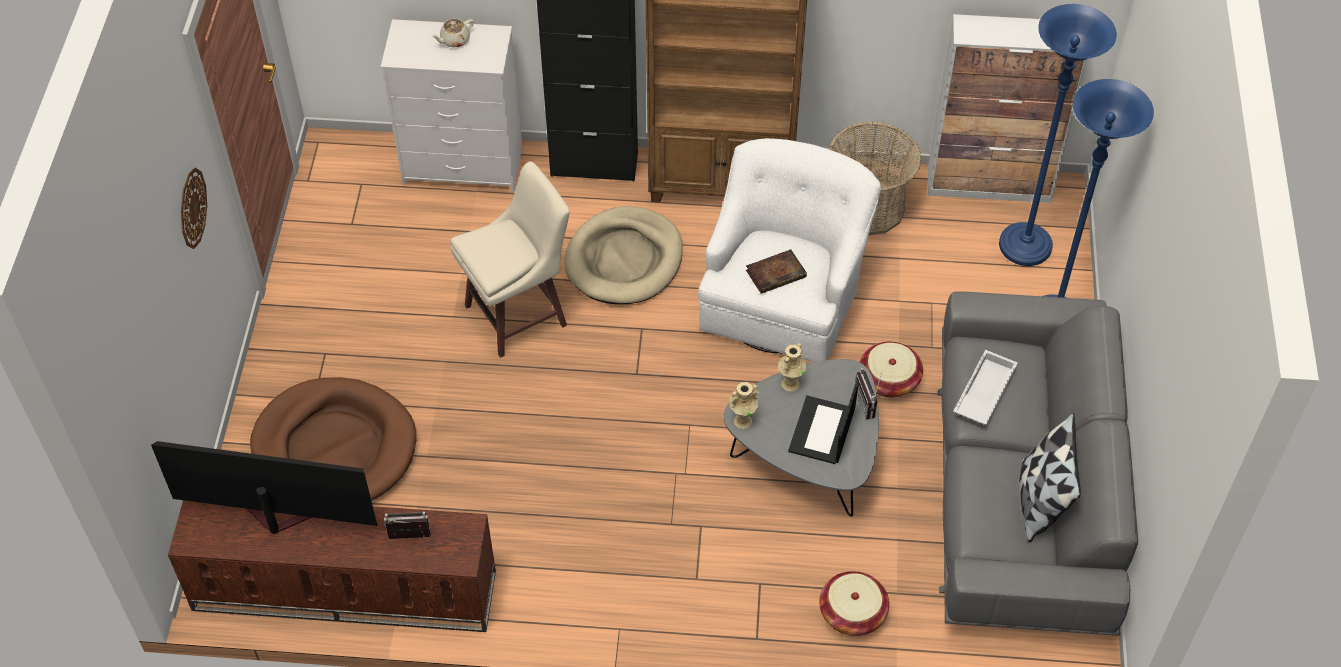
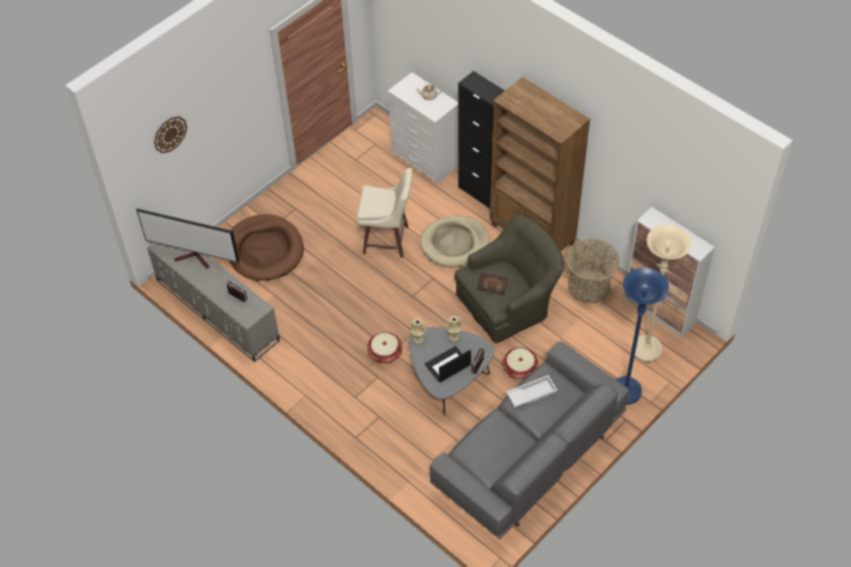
camera: 40 degrees right, 0 degrees up
(192, 208) = (243, 107): wall clock -> wall clock (170, 134)
(275, 520) = (195, 258): television -> television turned 150 degrees clockwise
(342, 592) = (216, 310): brown tv stand -> grey tv stand
(783, 296) = (509, 302): white armchair -> green armchair
(852, 613) = (405, 455): basket -> basket (385, 353)
(1025, 246) = (646, 350): blue floor lamp -> beige floor lamp
(1039, 501) = (509, 455): pillow -> none

